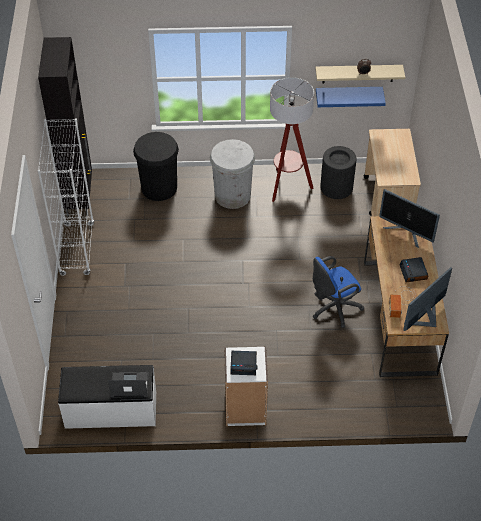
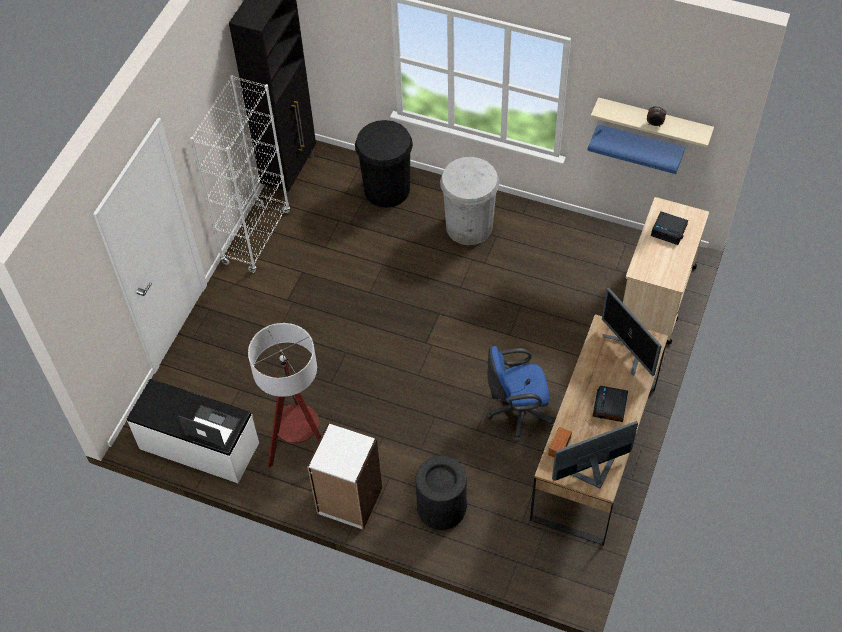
camera: 25 degrees right, 5 degrees up
(244, 364) = (339, 452): alarm clock -> alarm clock (669, 230)
(287, 186) = (542, 235): floor lamp -> floor lamp (301, 448)
(336, 187) = (603, 256): black trash can -> black trash can (441, 507)

